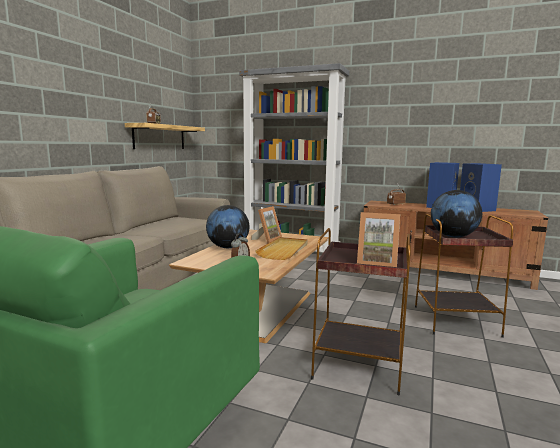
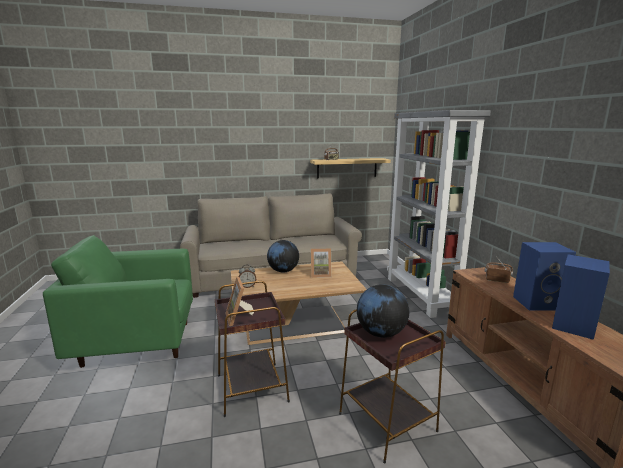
camera: 55 degrees right, 5 degrees up
(284, 250) = (301, 287): beige tray -> none

